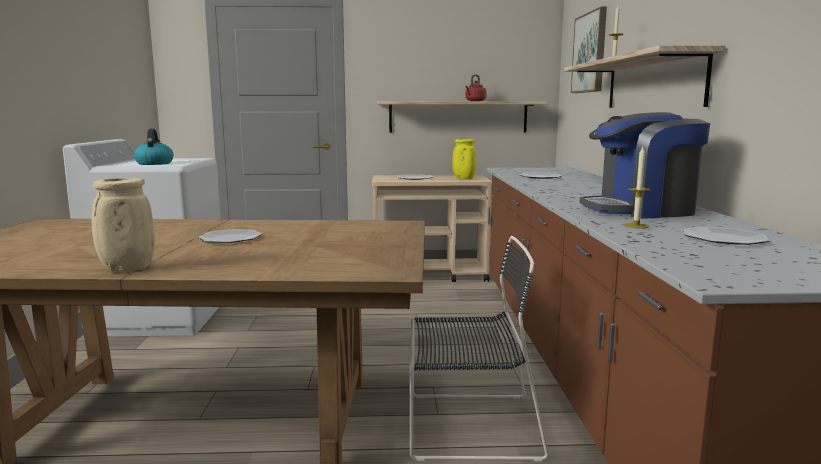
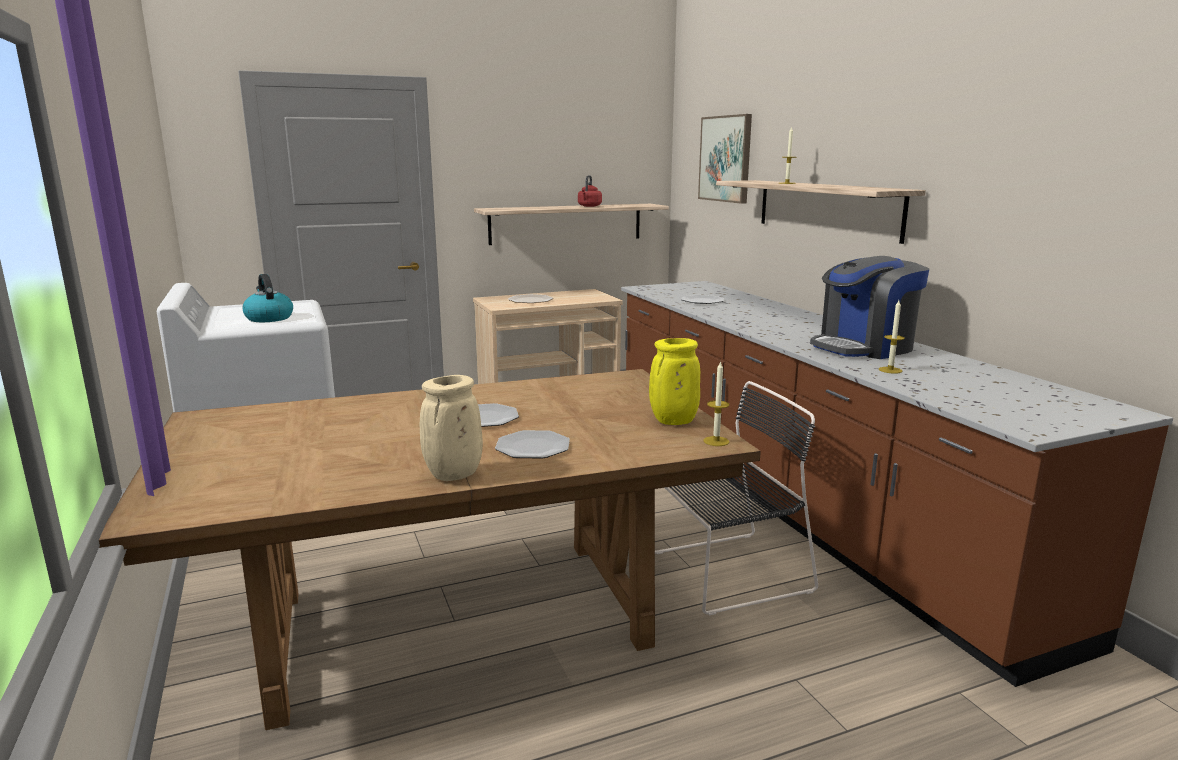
camera: 20 degrees left, 5 degrees up
(392, 271) = (716, 441): none -> candle
(463, 179) = (586, 298): yellow vase -> yellow vase (673, 422)
(724, 238) = (972, 379): plate -> plate (532, 447)

